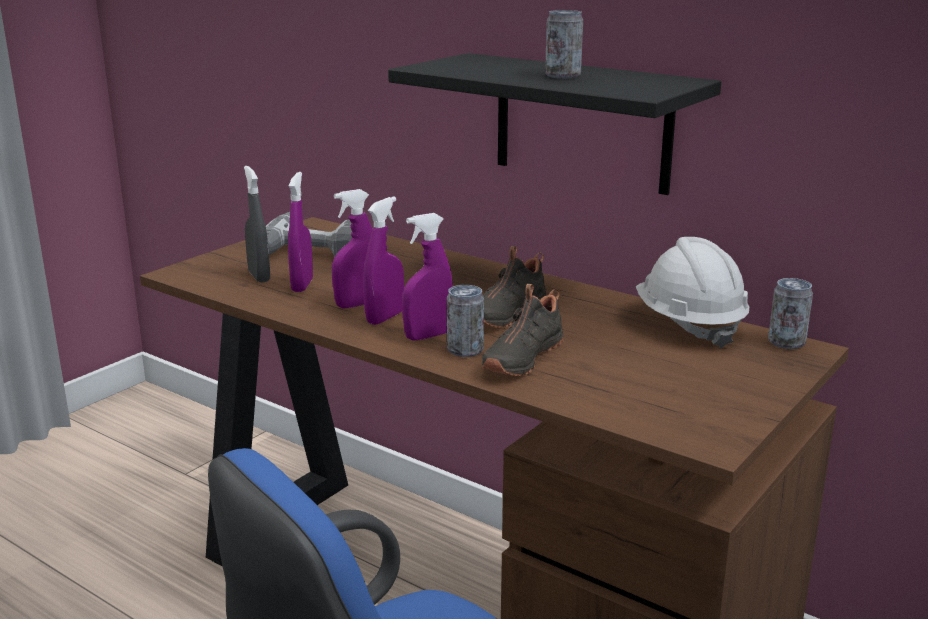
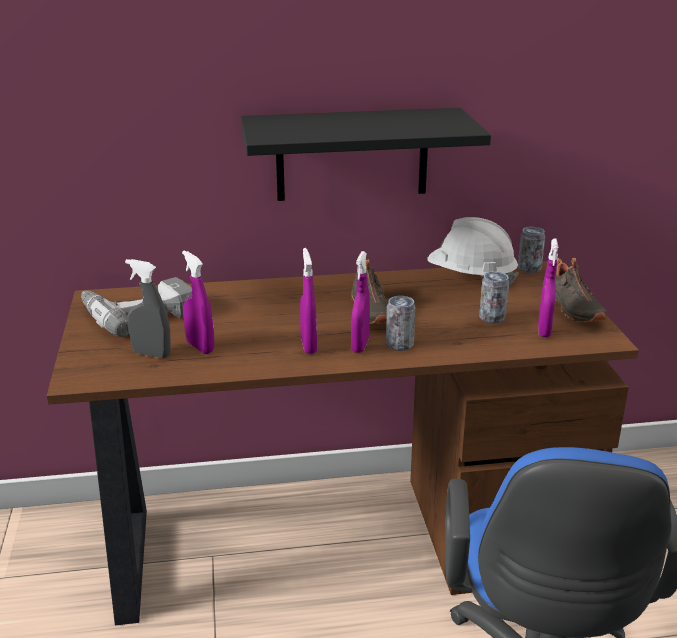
camera: 45 degrees left, 5 degrees up
(357, 304) = (270, 344): purple spray bottle -> purple spray bottle (544, 330)
(520, 357) = (436, 335): black shoe -> black shoe (572, 309)
(562, 76) = (376, 124): can -> can (492, 318)

